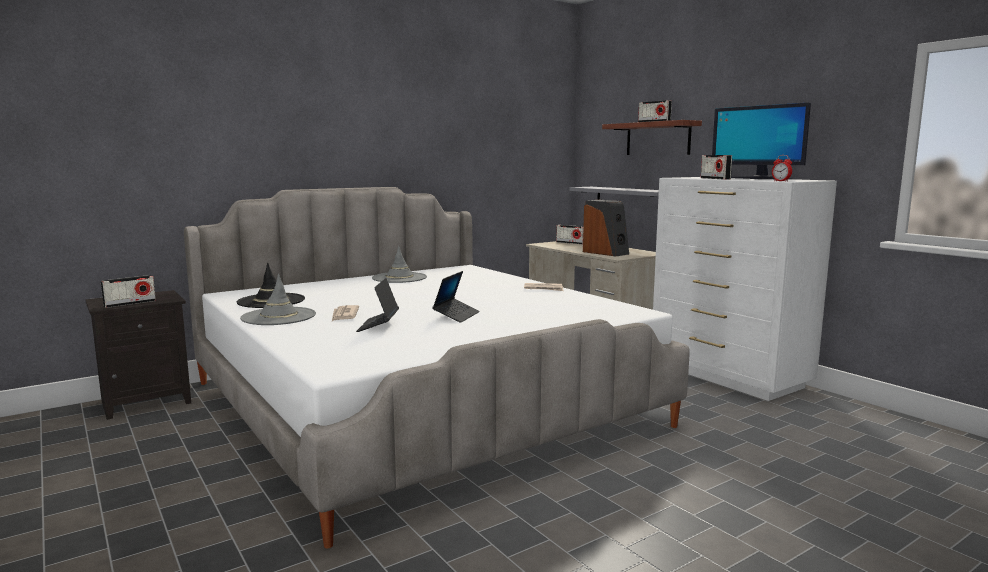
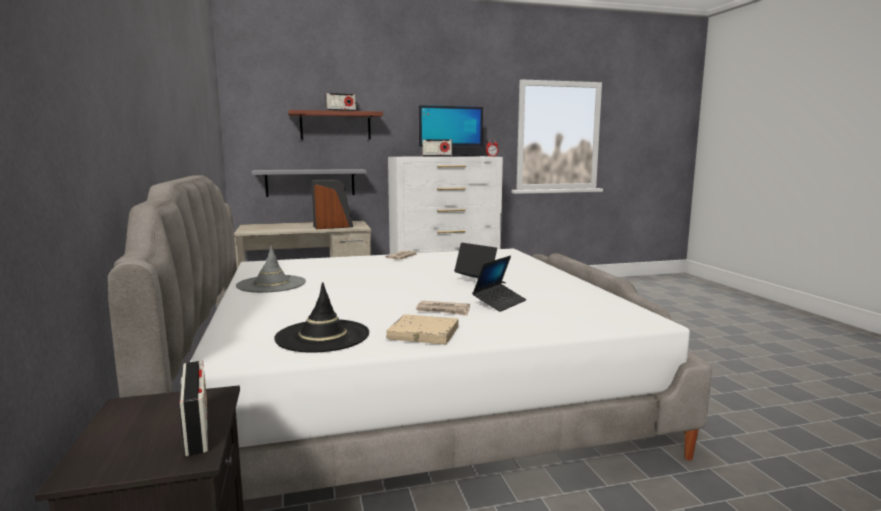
camera: 70 degrees left, 0 degrees up
(278, 317) = (423, 334): grey hat -> beige book
(378, 325) = (499, 303): laptop -> laptop turned 75 degrees counterclockwise
(570, 243) = (260, 226): radio -> none

